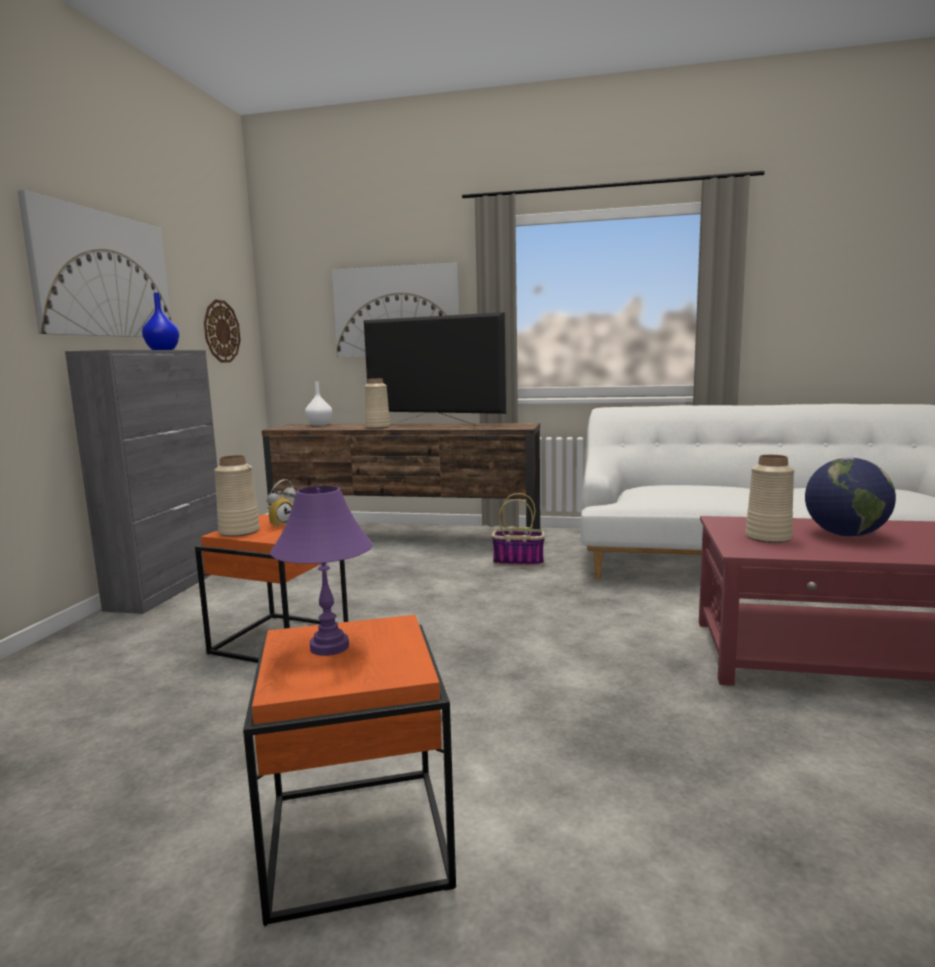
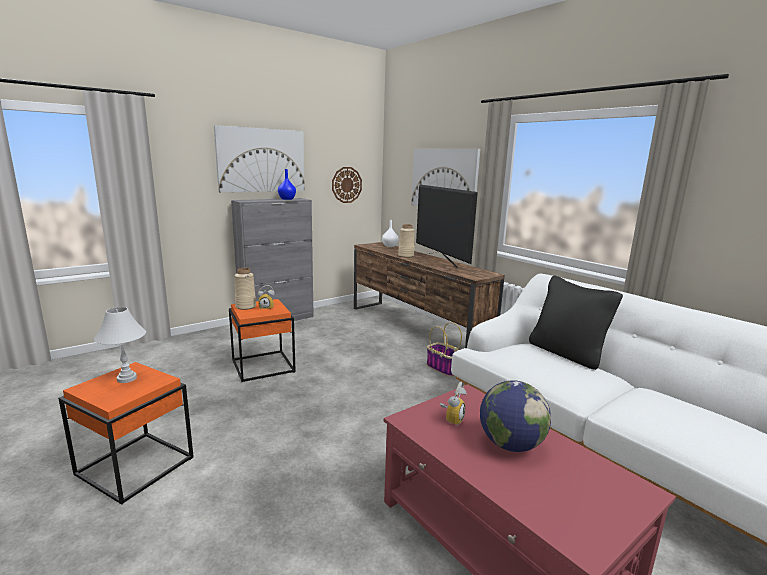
camera: 40 degrees right, 5 degrees up
(330, 647) = (126, 379): purple table lamp -> white table lamp
(684, 483) = (567, 353): none -> black pillow
(767, 537) = (451, 419): beige vase -> alarm clock

